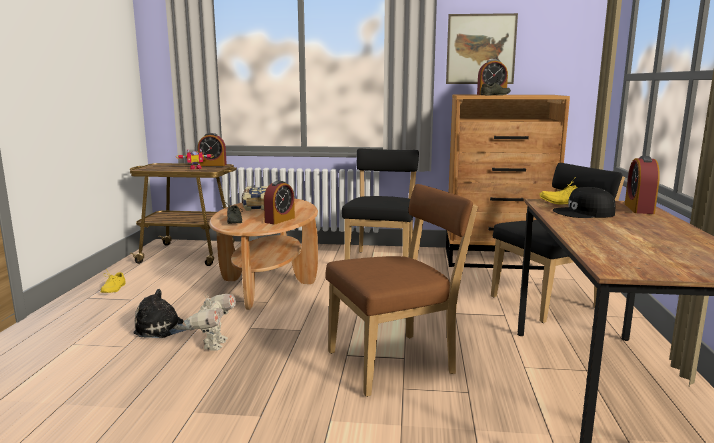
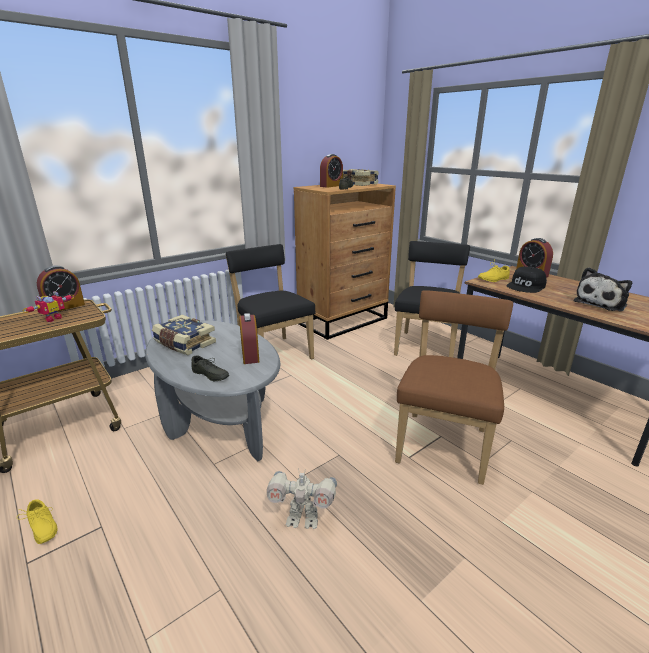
camera: 45 degrees left, 10 degrees up
(162, 329) = (217, 538): plush toy -> plush toy (601, 303)
(213, 345) = (302, 519): toy robot -> toy robot turned 135 degrees clockwise
(268, 282) = (219, 419): brown coffee table -> grey coffee table
(481, 49) = (309, 143): picture -> none
(529, 94) = (357, 184): none -> book

